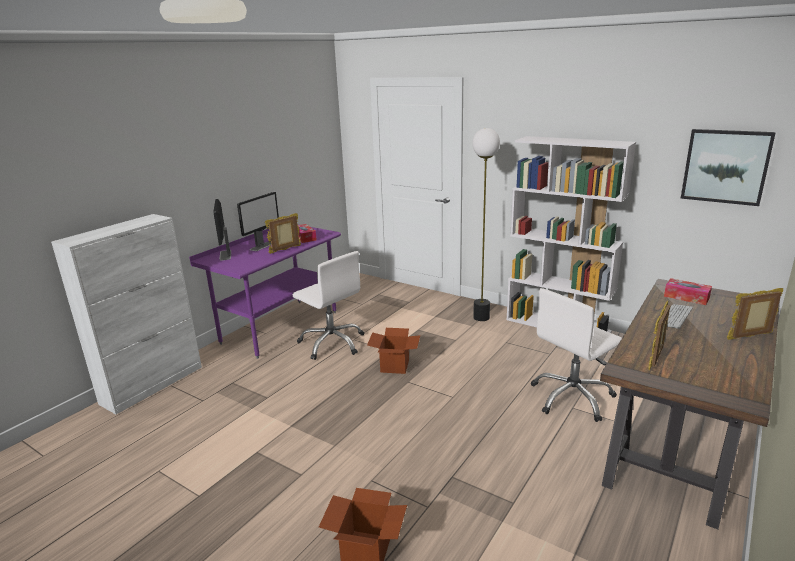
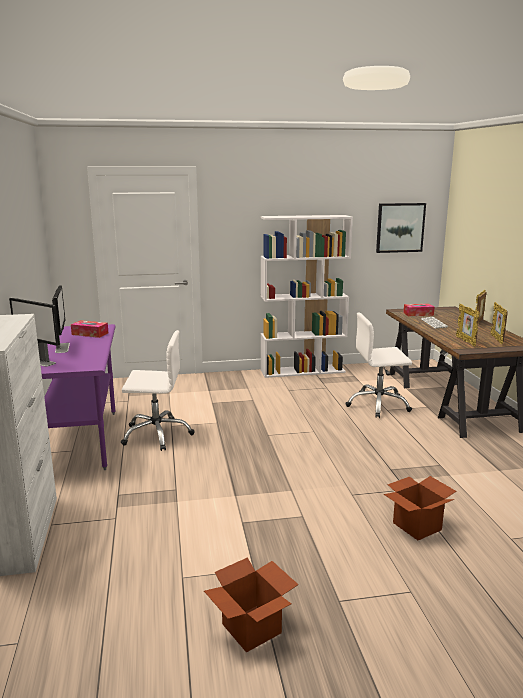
camera: 45 degrees left, 5 degrees down
(285, 250) = (97, 345): picture frame -> picture frame (497, 339)
(394, 366) = (239, 430): cardboard box -> cardboard box (251, 628)
(481, 317) = (245, 381): floor lamp -> none
(572, 397) = (378, 405): white office chair -> white office chair turned 75 degrees clockwise

